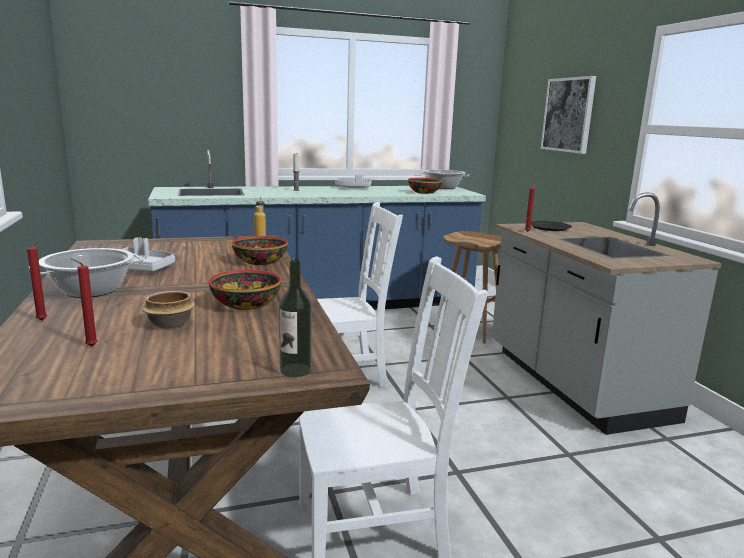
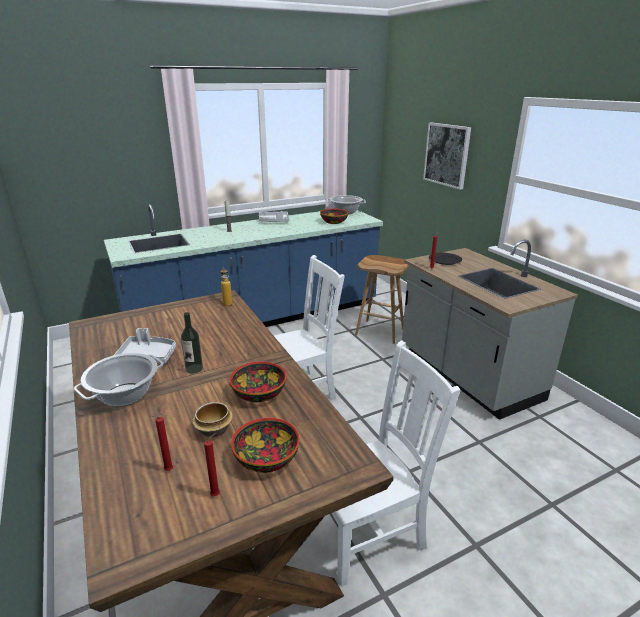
camera: 10 degrees left, 10 degrees up
(44, 320) = (110, 443): red candle -> red candle (217, 495)
(260, 262) = (241, 332): bowl -> bowl (266, 459)
(295, 370) = (336, 471): bottle -> bottle (194, 368)

